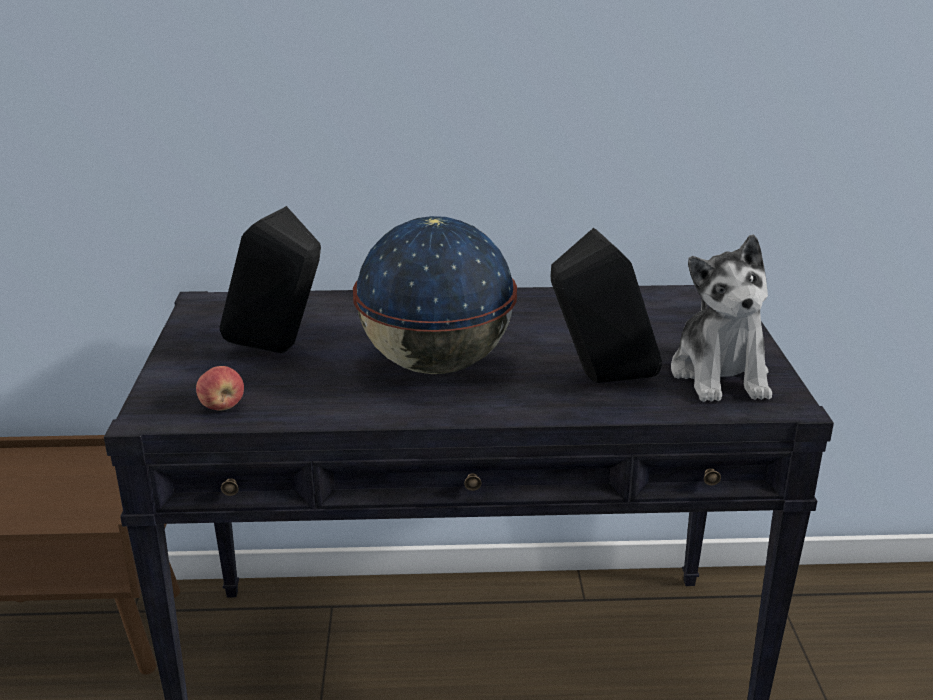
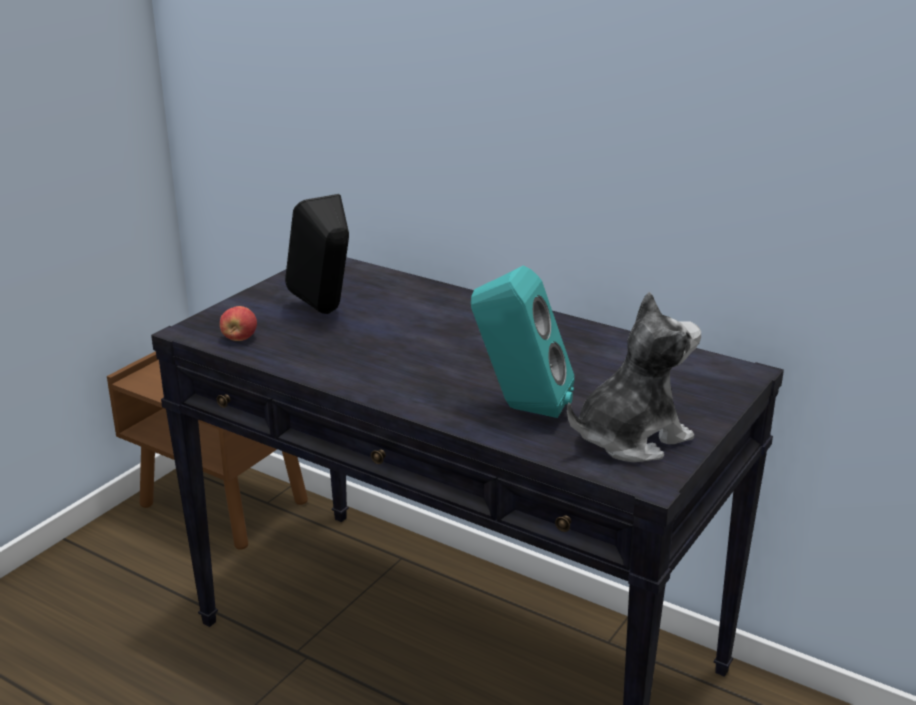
camera: 35 degrees right, 0 degrees up
(436, 365) = (416, 356): globe -> none
(599, 381) = (520, 408): black speaker -> turquoise speaker
(720, 375) = (630, 438): plush toy -> plush toy turned 150 degrees counterclockwise

